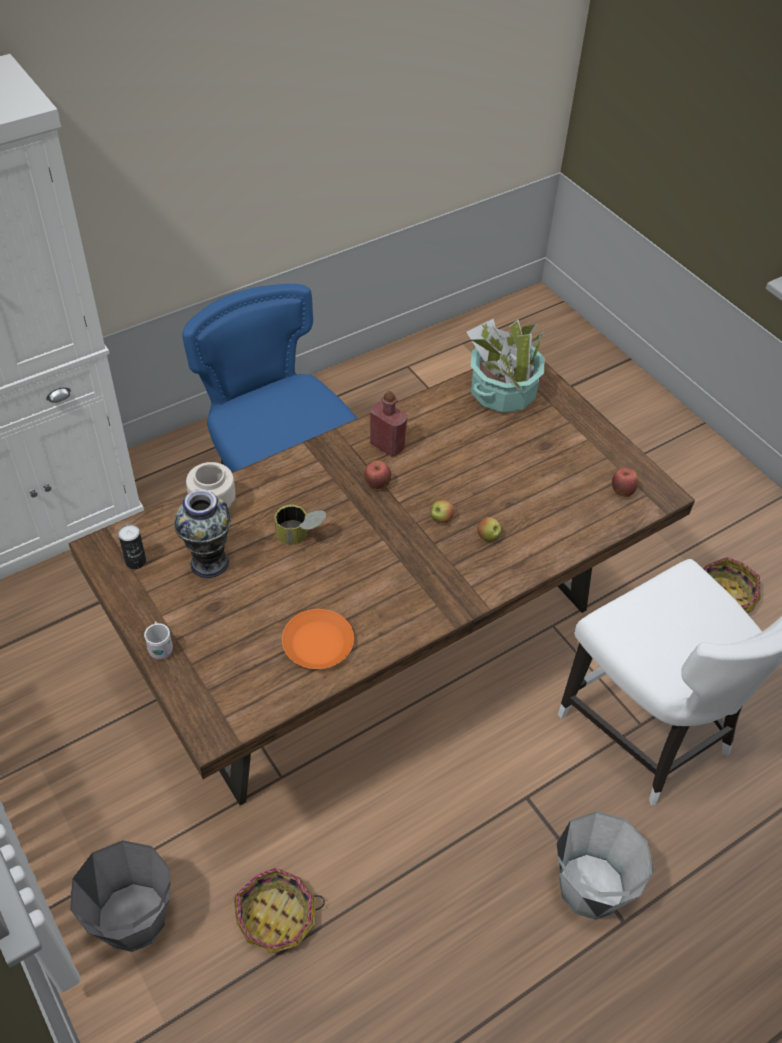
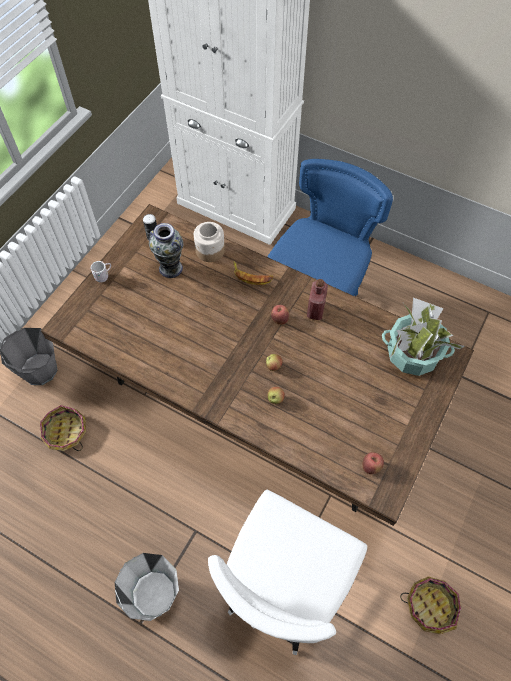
camera: 65 degrees right, 10 degrees up
(290, 482) = (252, 276): none -> banana
(300, 536) = (215, 300): can -> none
(317, 643) = (143, 345): orange plate -> none

